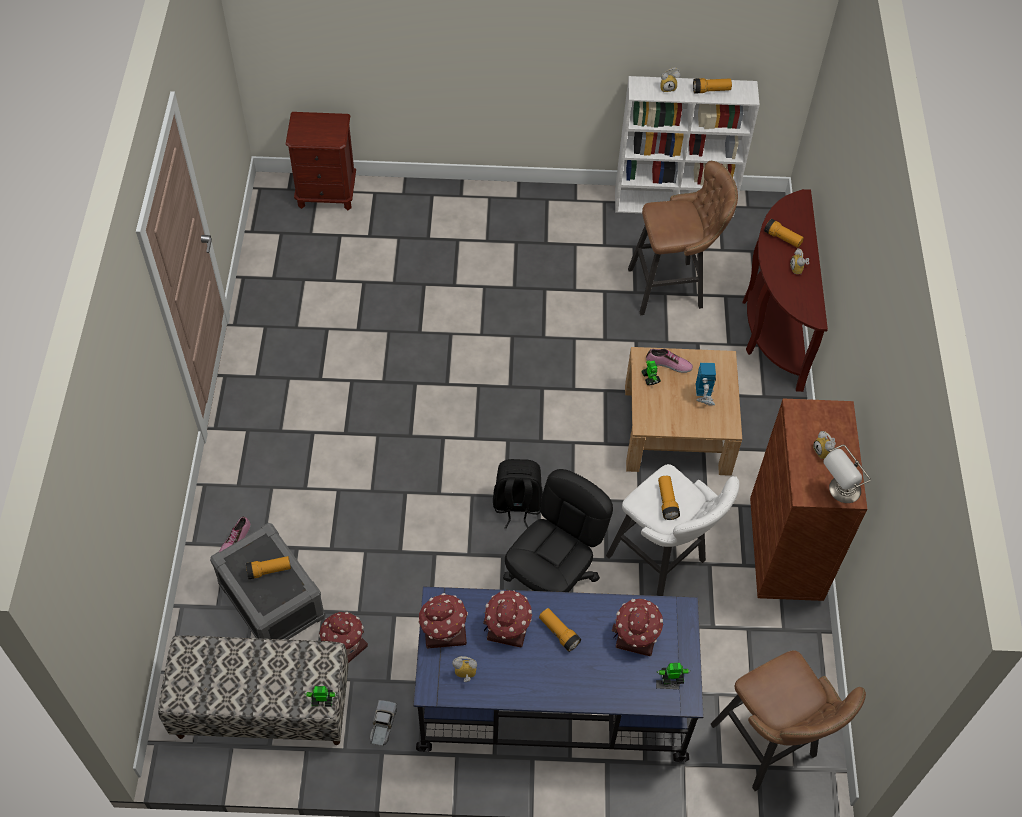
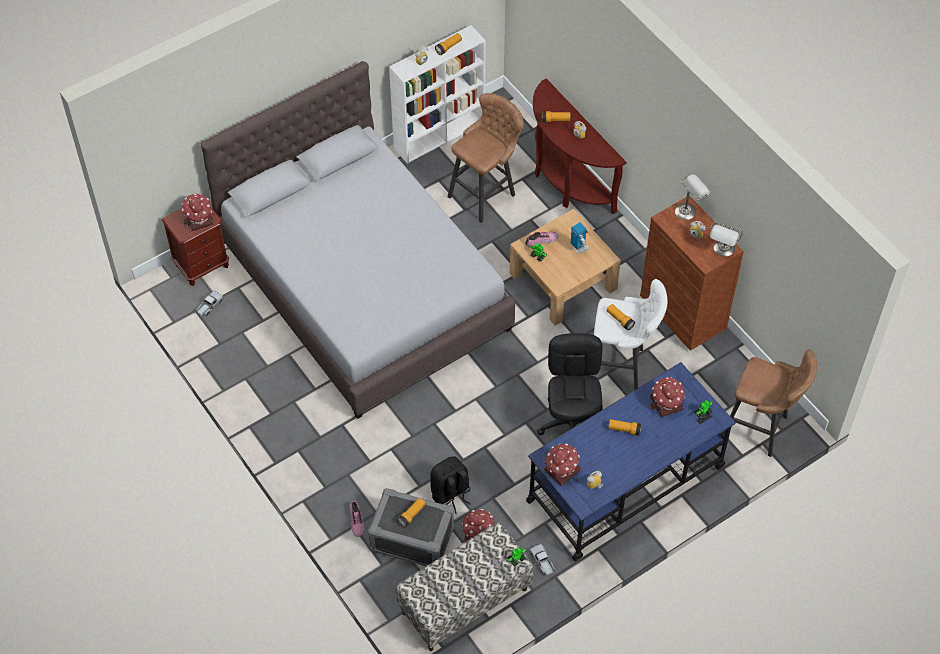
camera: 35 degrees left, 0 degrees up
(297, 236) = (209, 306): none -> toy truck
(463, 304) = (363, 284): none -> grey bed
(508, 627) = (595, 445): toy house -> toy house (199, 219)
(517, 506) = (508, 387): black backpack -> black backpack (450, 494)
(838, 416) = (688, 209): none -> white table lamp

